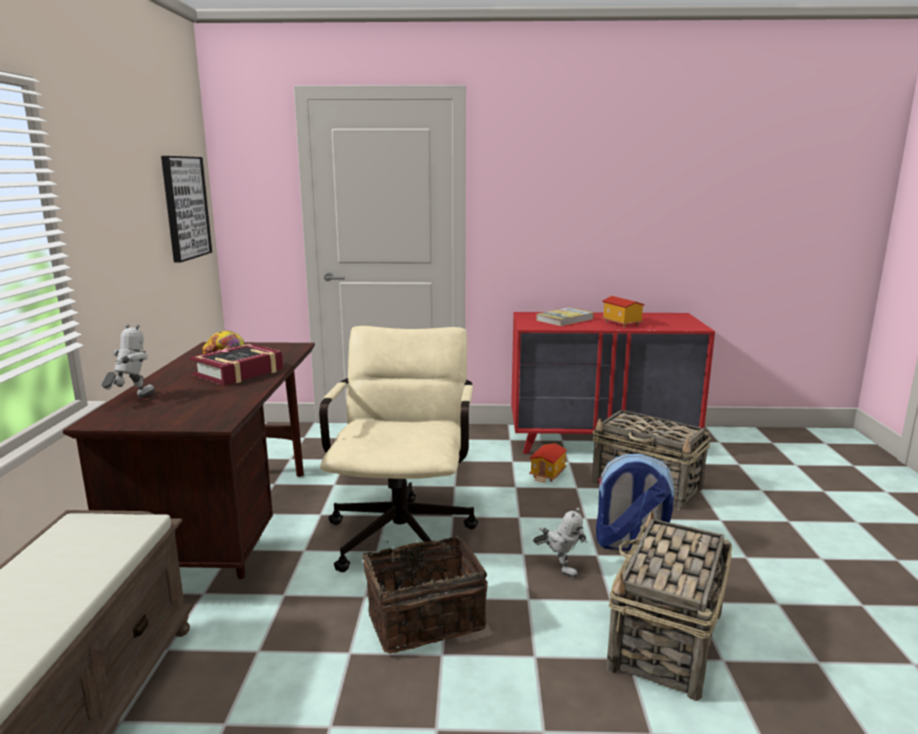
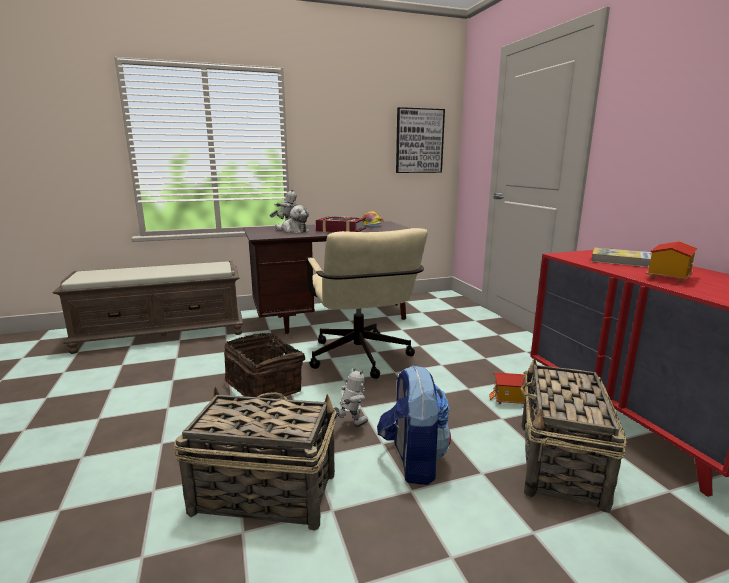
camera: 70 degrees right, 0 degrees up
(193, 398) = (293, 231): none -> plush toy
(403, 530) = (361, 360): beige office chair -> beige office chair turned 90 degrees clockwise
(560, 568) = (349, 426): toy robot -> toy robot turned 150 degrees counterclockwise

